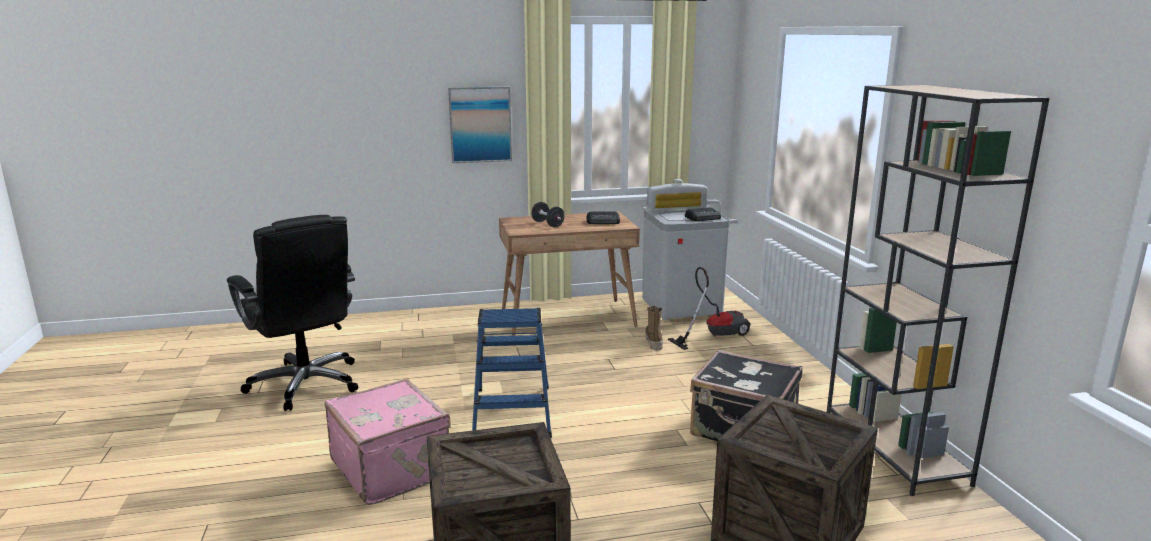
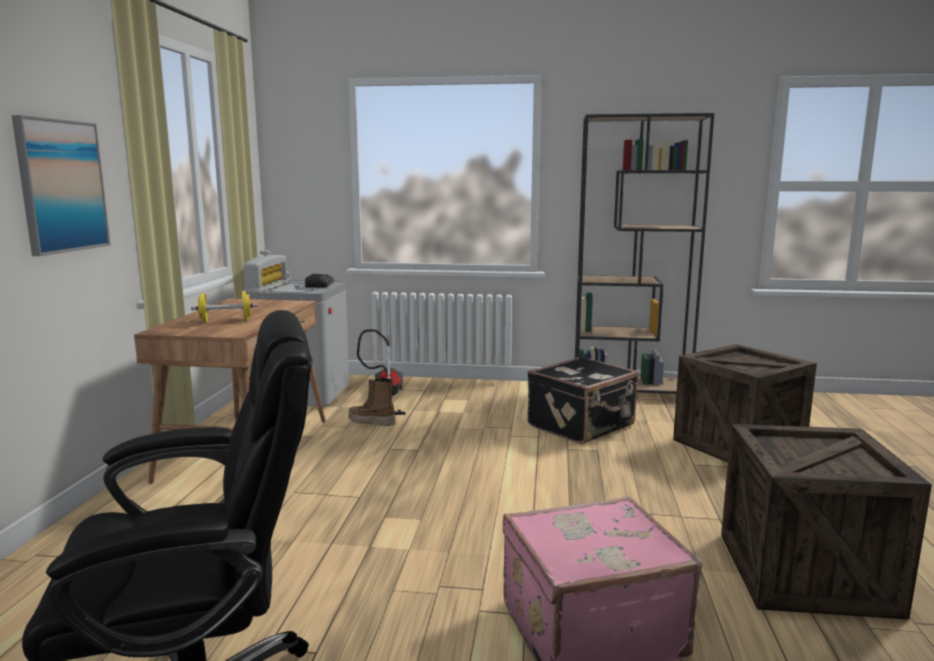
camera: 70 degrees left, 5 degrees down
(512, 411) = (478, 520): blue step ladder -> none
(547, 224) = (226, 321): black dumbbell -> yellow dumbbell
(603, 222) = (264, 306): radio -> none

